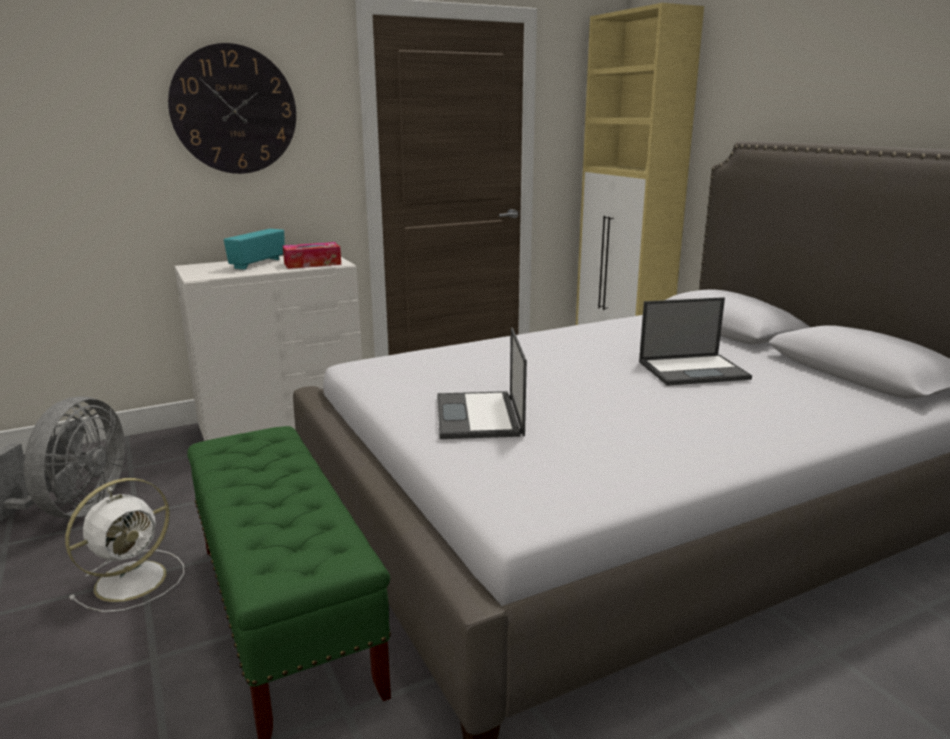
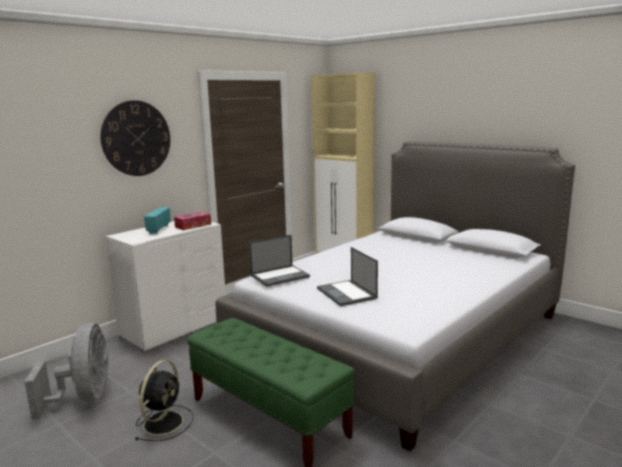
camera: 20 degrees left, 5 degrees down
(134, 579) = (164, 422): white fan -> black fan
(694, 370) = (422, 258): laptop -> laptop (280, 276)

